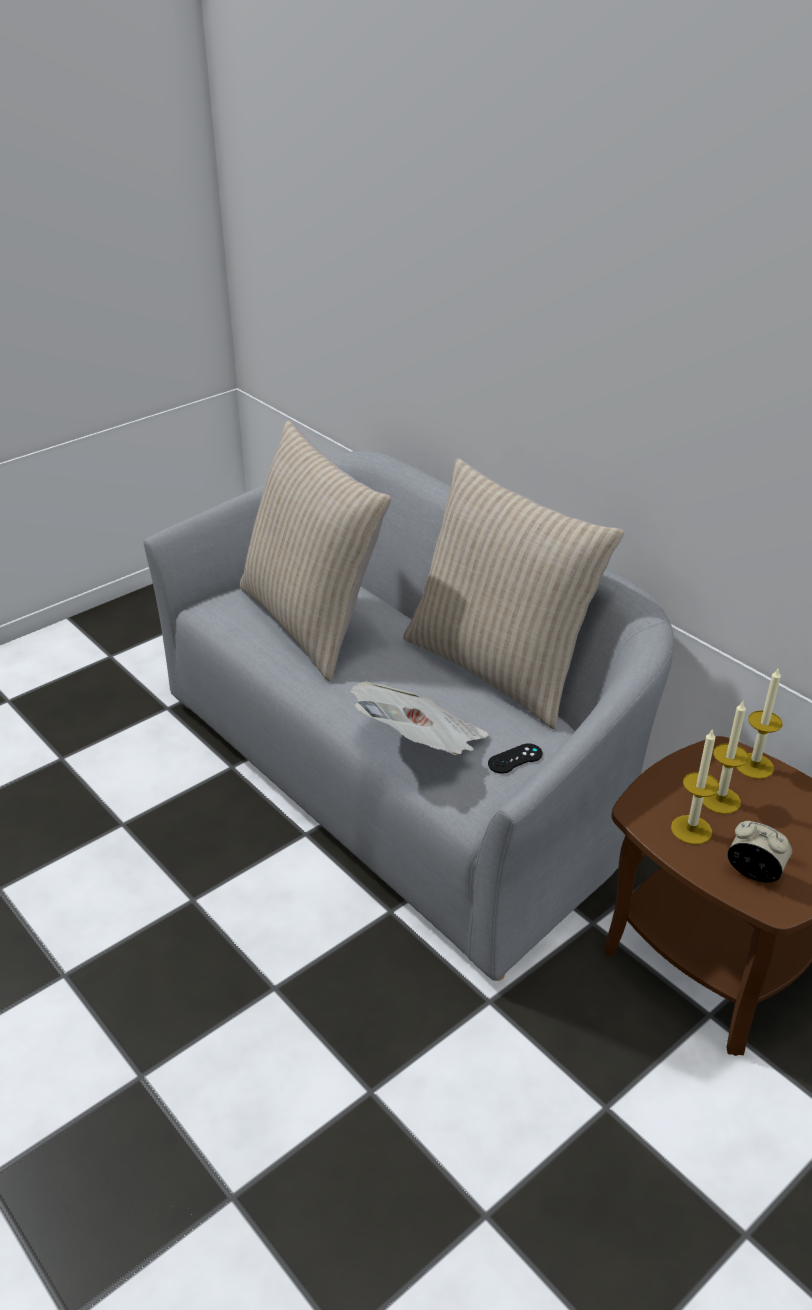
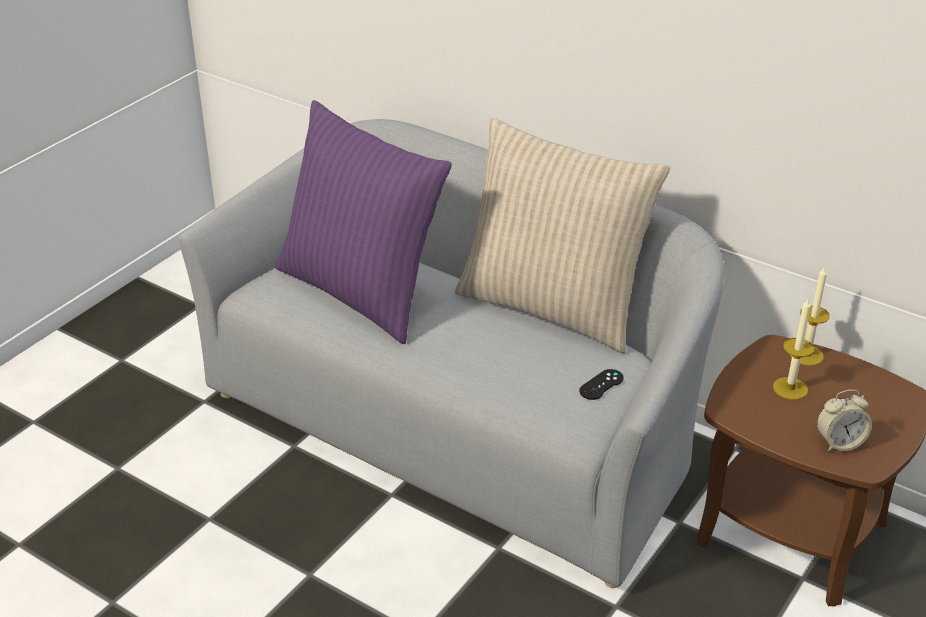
camera: 15 degrees left, 0 degrees up
(312, 622) = (361, 292): beige pillow -> purple pillow
(421, 746) = (514, 388): newspaper -> none
(691, 829) = (776, 417): candle -> none
(754, 873) = (839, 443): alarm clock -> alarm clock turned 150 degrees clockwise

